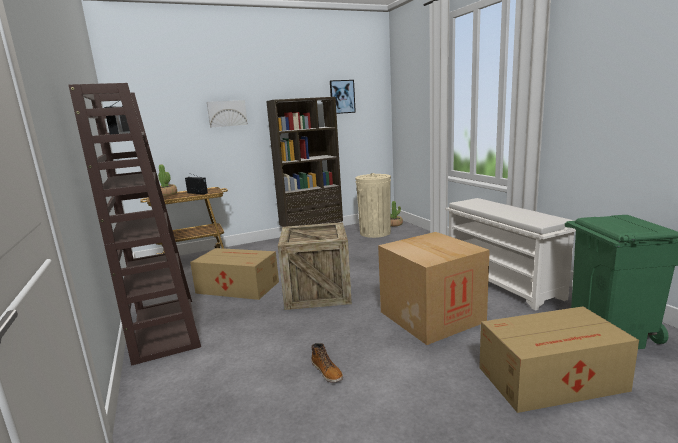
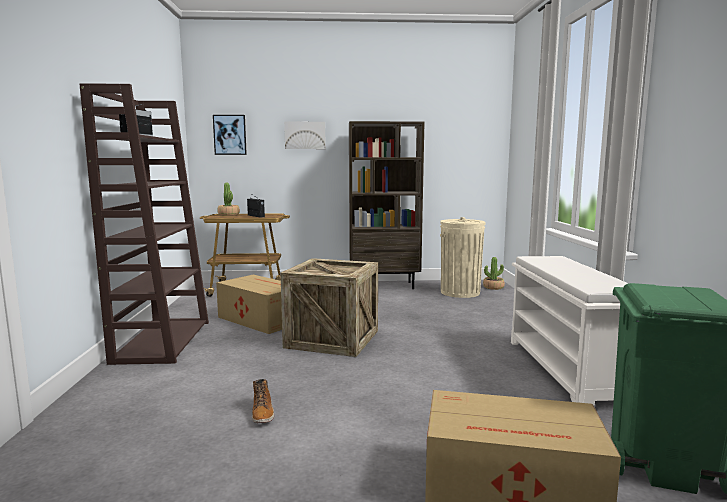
camera: 20 degrees right, 5 degrees down
(342, 97) = (443, 124): picture -> picture (230, 135)
(431, 316) = (432, 388): cardboard box -> none

